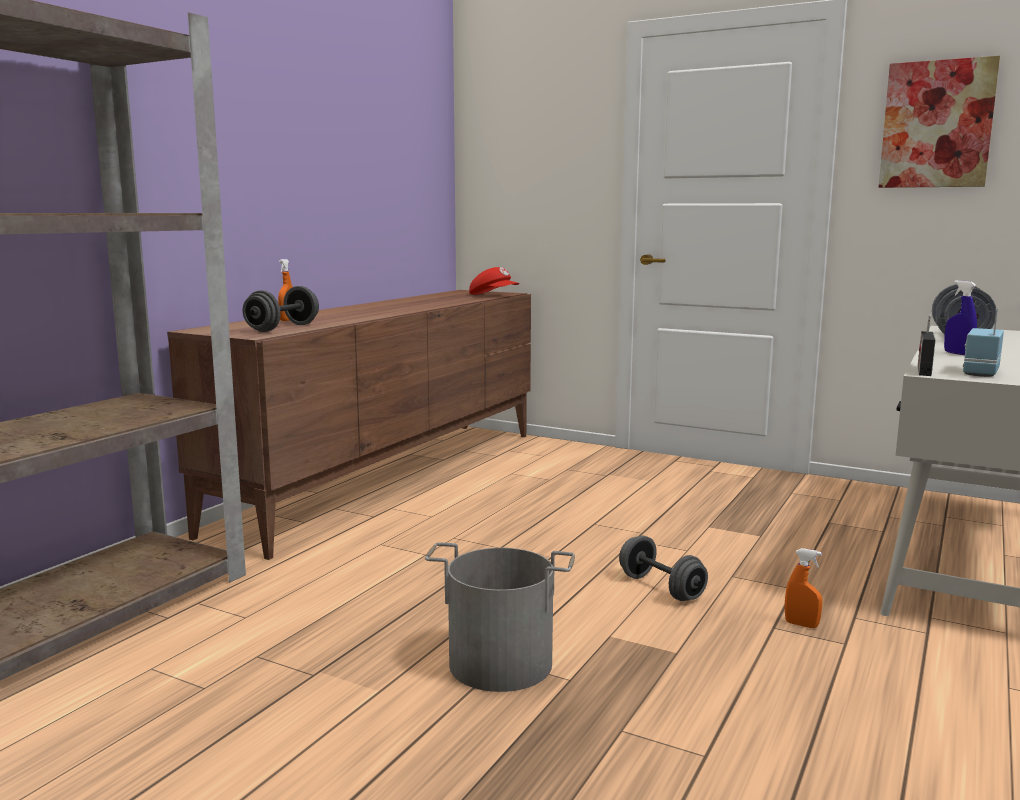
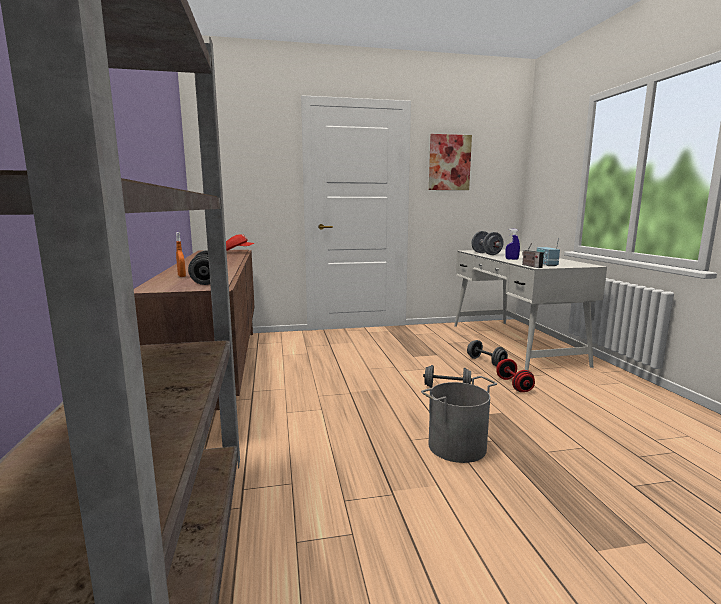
camera: 40 degrees left, 0 degrees up
(801, 624) = (514, 385): orange spray bottle -> red dumbbell
(835, 573) = (486, 362): none -> grey dumbbell

